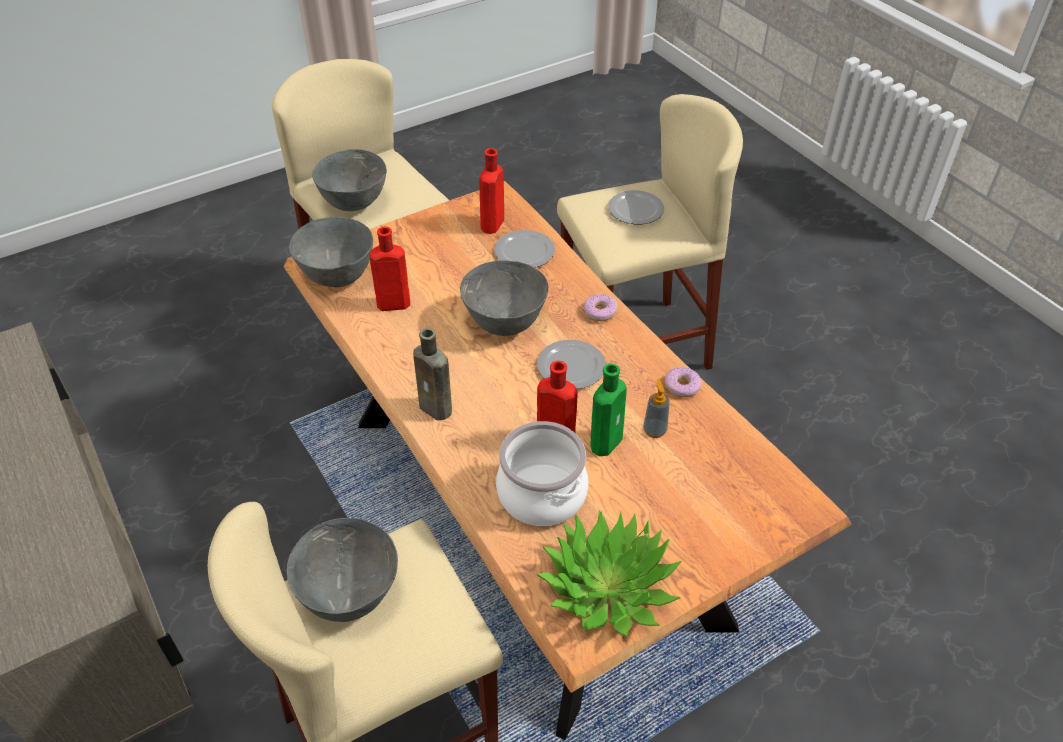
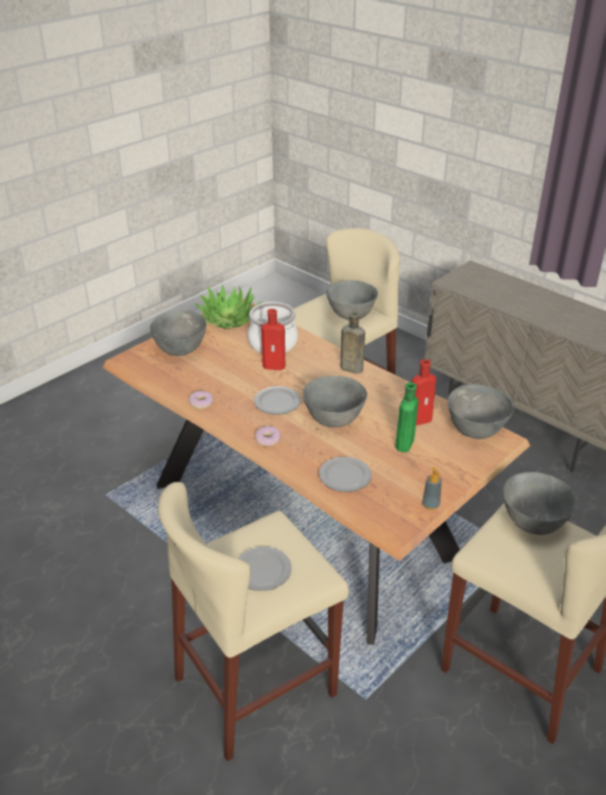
camera: 165 degrees right, 10 degrees down
(492, 226) = (385, 495): red bottle -> none
(607, 440) = (243, 370): green bottle -> green bottle (404, 445)
(654, 430) = (216, 378): soap dispenser -> soap dispenser (430, 505)
(712, 511) = (180, 351): none -> grey bowl

